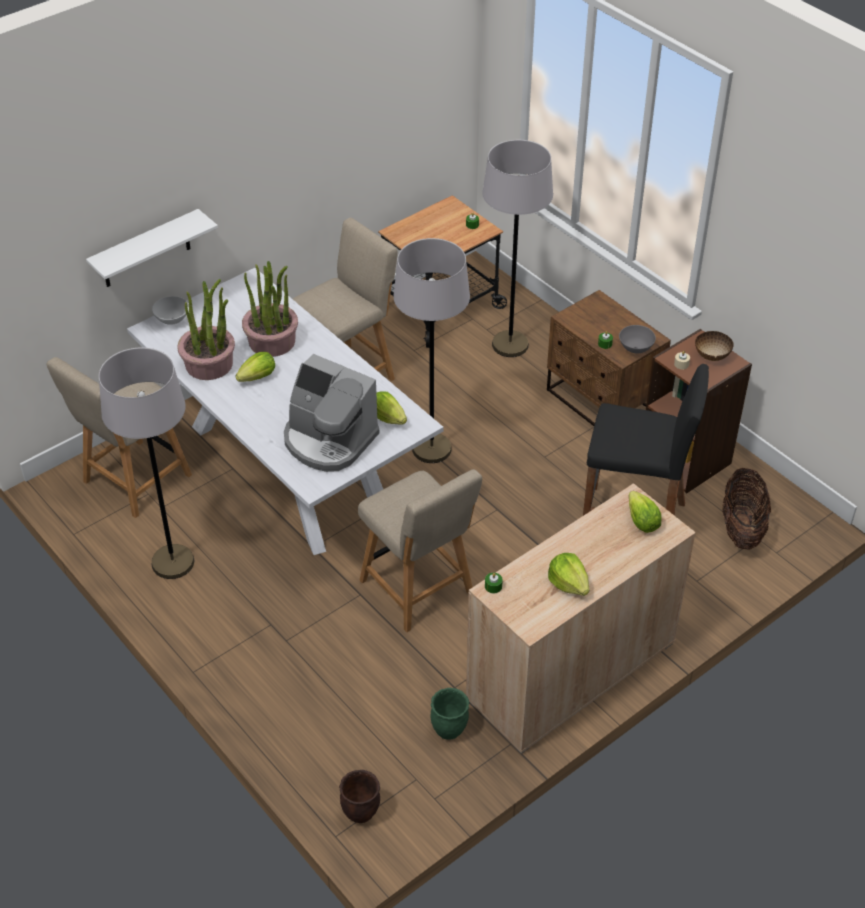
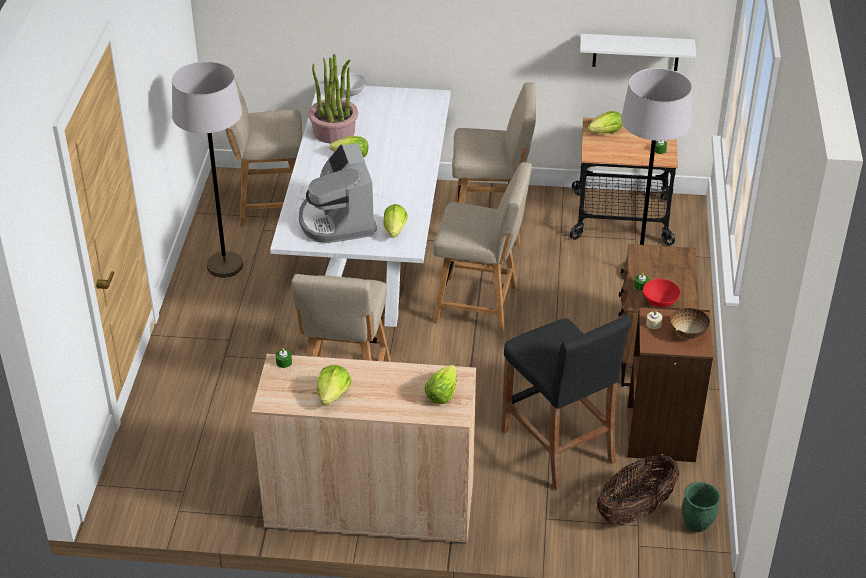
camera: 45 degrees right, 5 degrees down
(145, 250) = (345, 24): white shelf -> white shelf (636, 52)
(272, 342) = (392, 141): potted plant -> none
(360, 814) = (126, 484): brown planter -> none
(413, 234) = (606, 132): none -> lettuce
(431, 449) = (480, 305): grey floor lamp -> beige chair
(449, 731) = (242, 480): green planter -> green planter (696, 525)
(636, 349) = (660, 303): grey bowl -> red bowl

